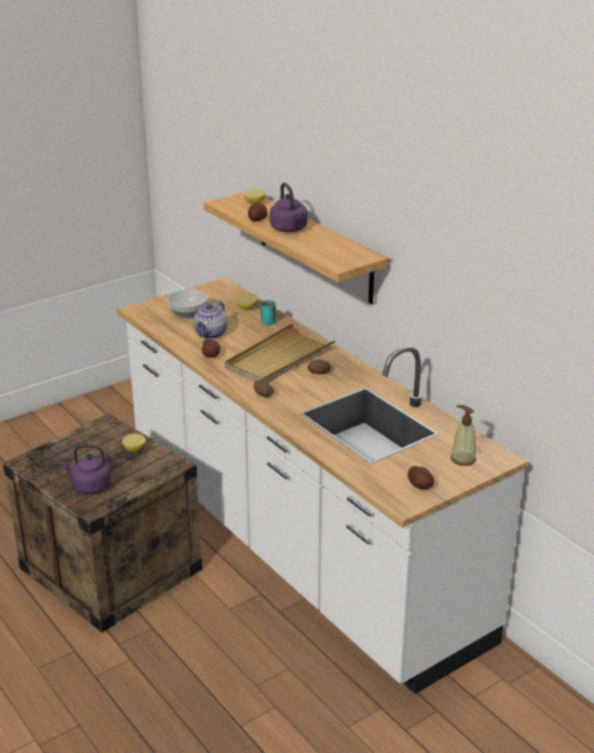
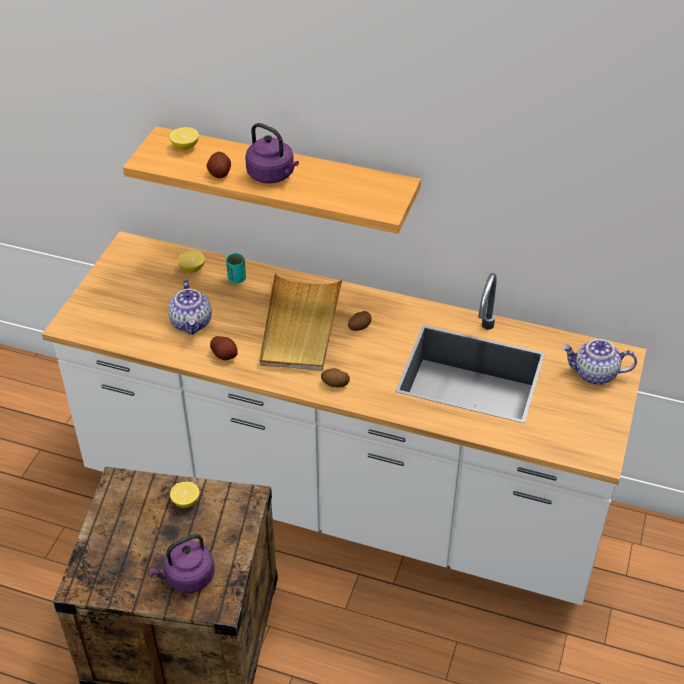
camera: 35 degrees left, 15 degrees up
(189, 313) = (135, 304): bowl -> none
(420, 485) = (592, 427): potato -> none
(463, 459) = (594, 374): soap dispenser -> teapot

